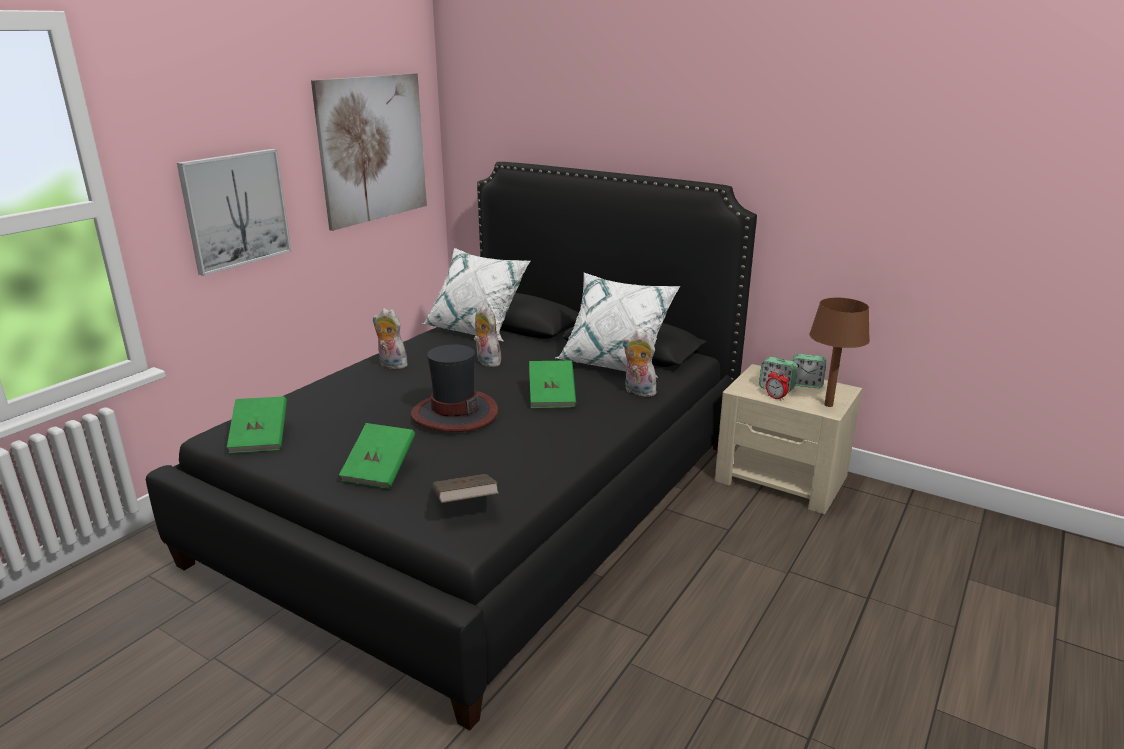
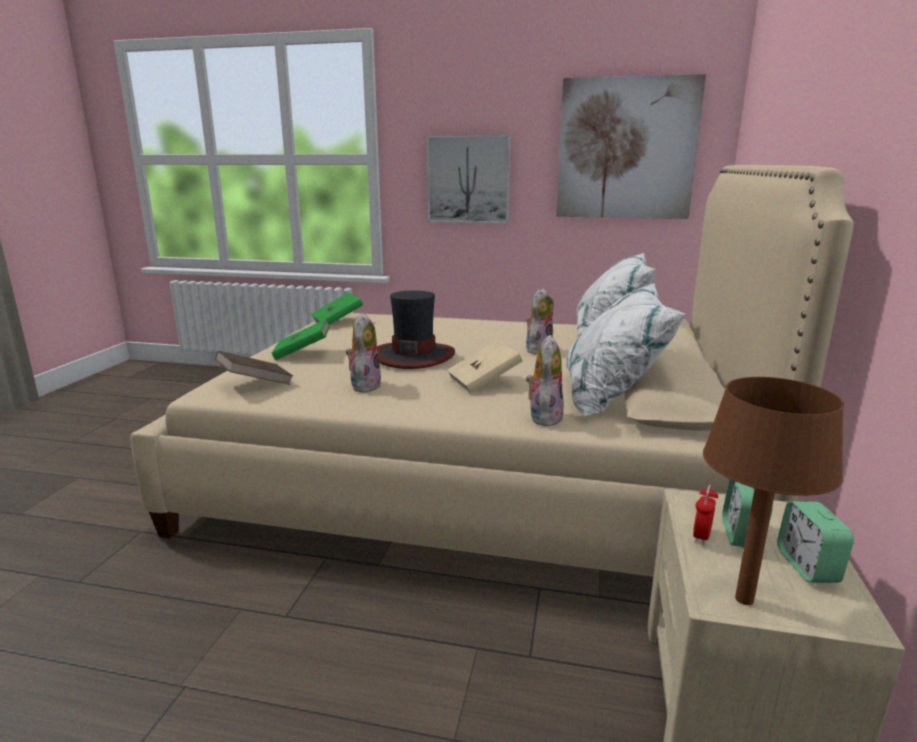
camera: 70 degrees right, 5 degrees down
(391, 365) = (490, 326): plush toy -> plush toy (364, 385)
(486, 498) = (473, 472): black bed -> beige bed
(552, 397) = (483, 382): green book -> beige book

